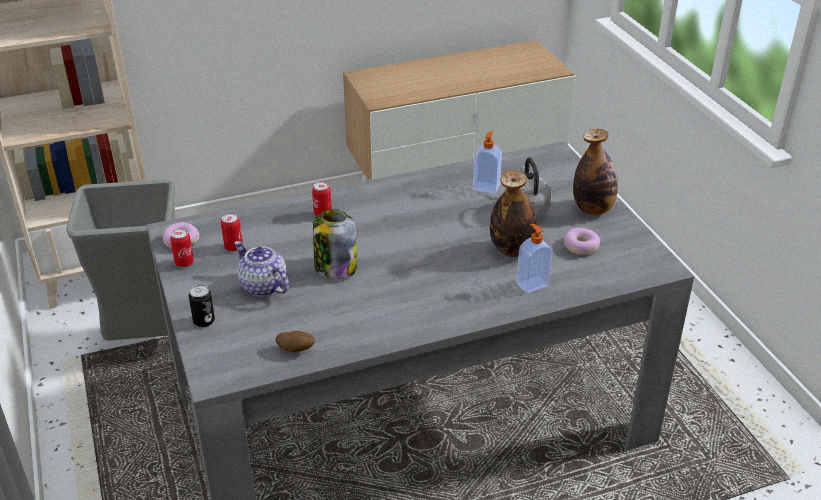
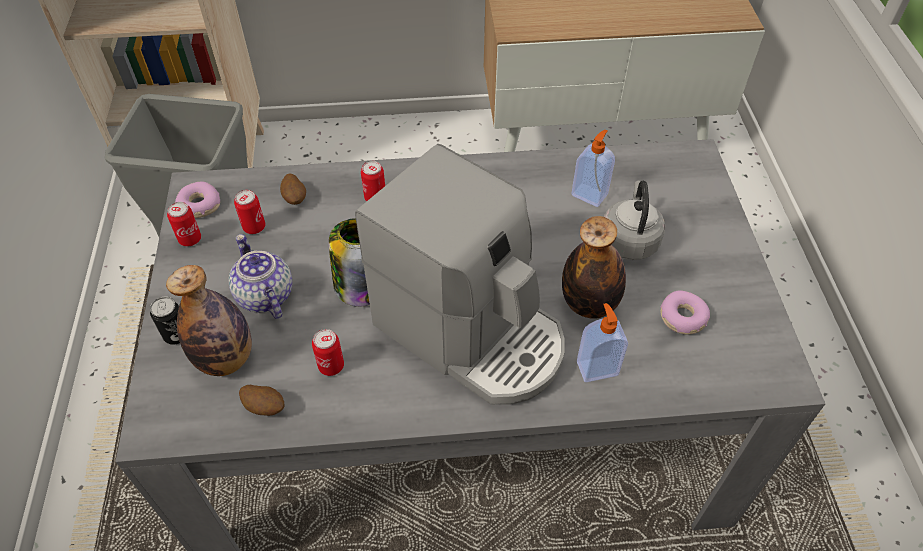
camera: 15 degrees right, 15 degrees up
(258, 224) = (295, 198): none -> potato
(335, 318) = (331, 366): none -> can
(433, 281) = (472, 333): none -> coffee machine
(593, 209) = (718, 257): bottle -> bottle (226, 359)

